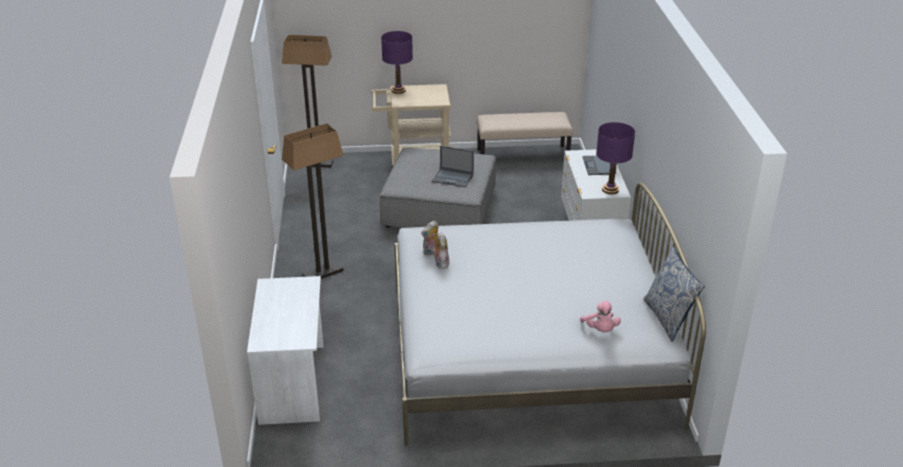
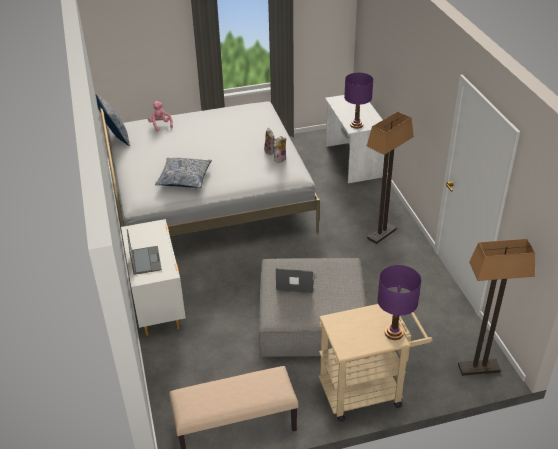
camera: 170 degrees right, 5 degrees up
(561, 241) = (184, 178): none -> pillow
(610, 190) = (138, 231): purple table lamp -> purple table lamp (356, 125)

